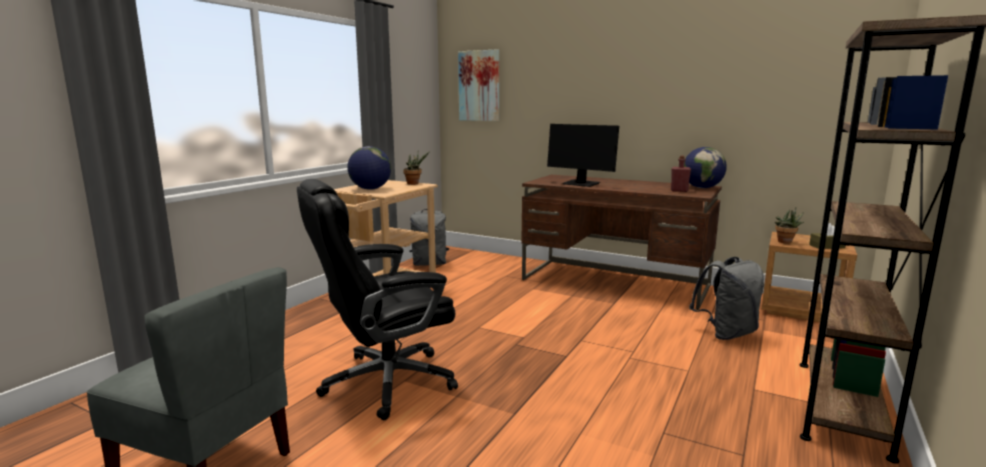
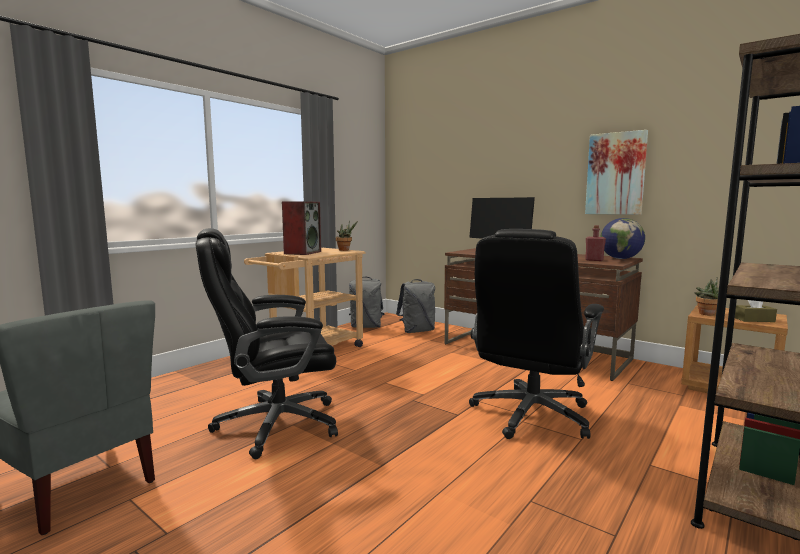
camera: 10 degrees right, 5 degrees down
(370, 189) = (302, 252): globe -> speaker
(479, 86) = (418, 169): picture -> picture (615, 174)
(635, 351) = (530, 415): none -> black office chair
(726, 333) = (636, 405): grey backpack -> grey backpack (417, 331)

